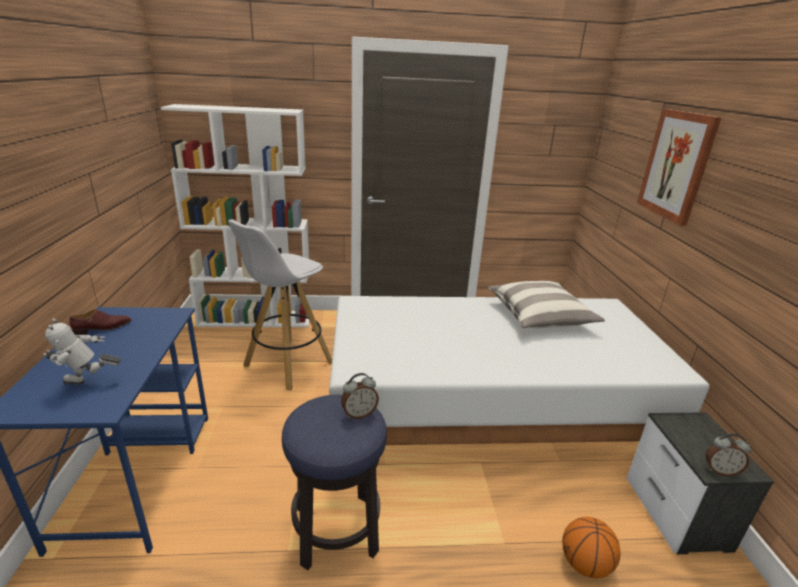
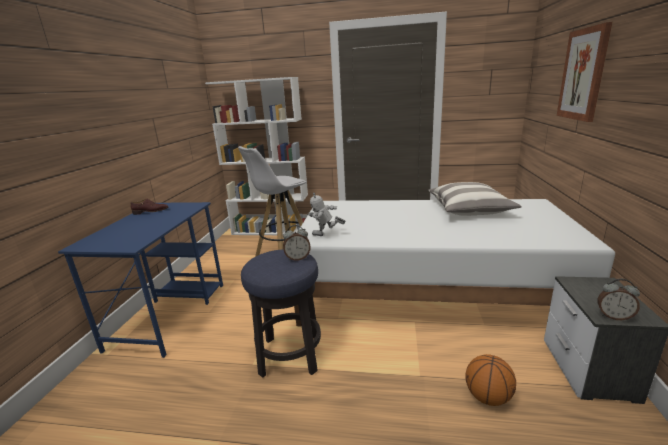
camera: 15 degrees right, 5 degrees down
(88, 384) = (128, 235): toy robot -> toy robot (326, 236)

